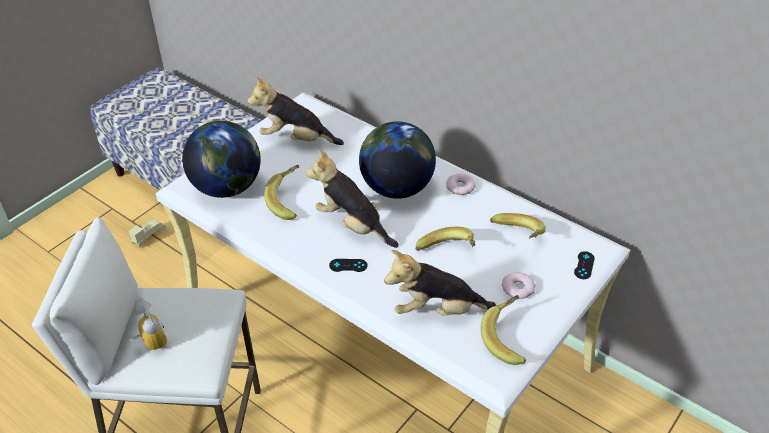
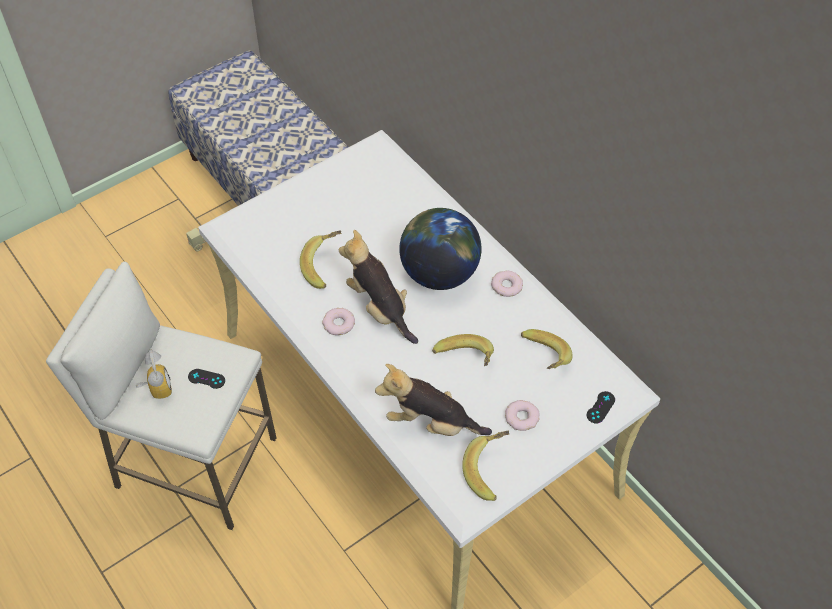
camera: 15 degrees right, 10 degrees up
(227, 187) = (268, 236): globe -> none
(296, 139) = (354, 191): plush toy -> none
(318, 245) = (339, 324): none -> donut
(348, 265) = (361, 353): black game controller -> black game controller (206, 379)

